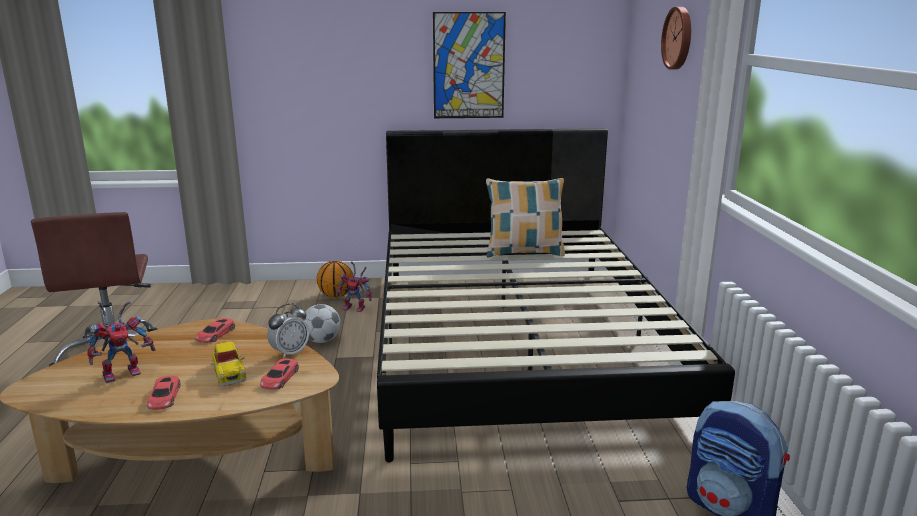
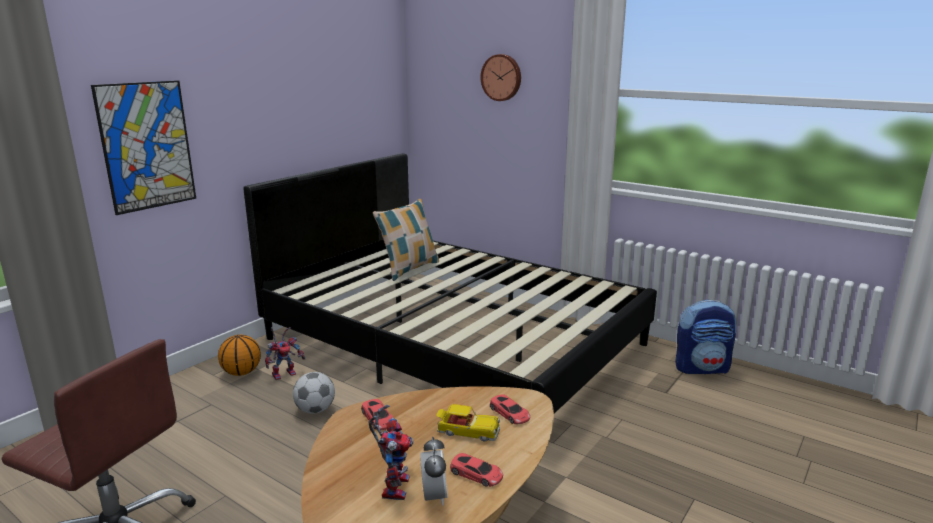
camera: 50 degrees left, 0 degrees up
(290, 353) = (469, 396): alarm clock -> alarm clock (434, 496)
(468, 66) = (304, 110): picture -> picture (147, 146)

